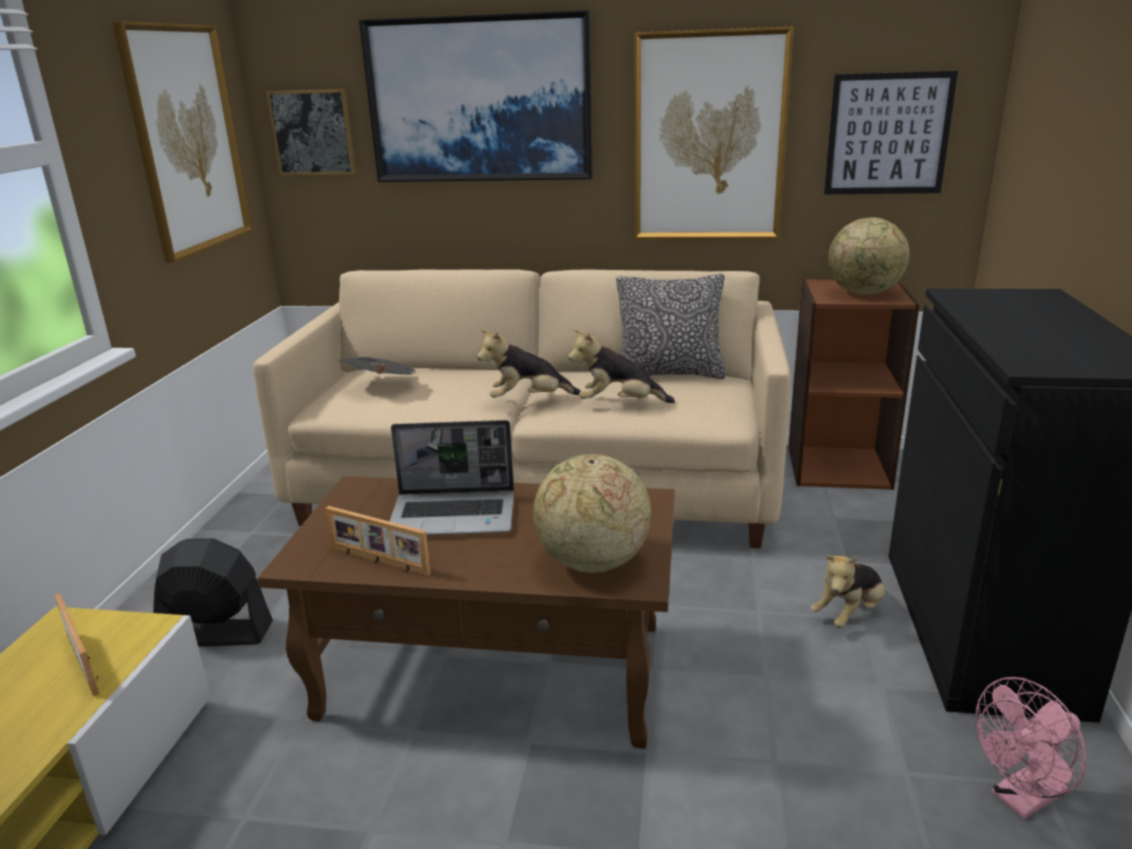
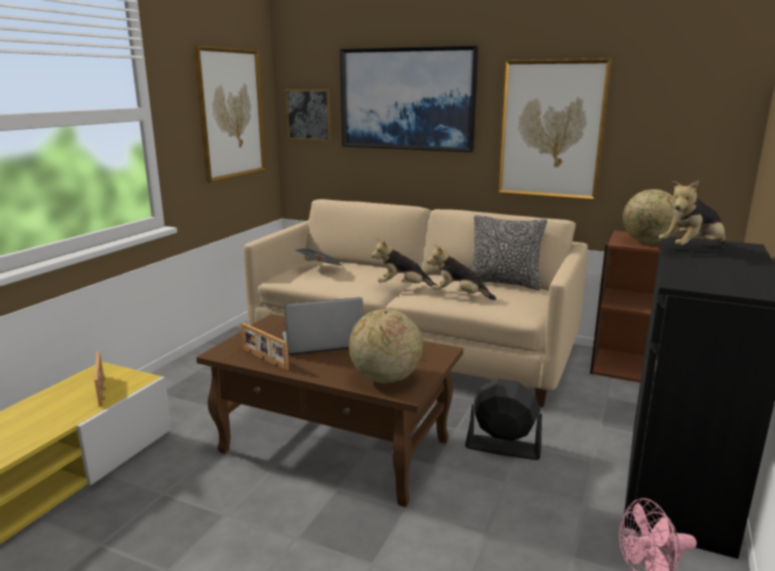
camera: 15 degrees right, 5 degrees down
(215, 633) = (189, 398): black fan -> black fan (502, 447)
(455, 515) = (321, 342): laptop -> laptop turned 150 degrees clockwise
(849, 614) = (584, 457): plush toy -> plush toy (692, 249)
(888, 134) = (678, 133): picture -> none

